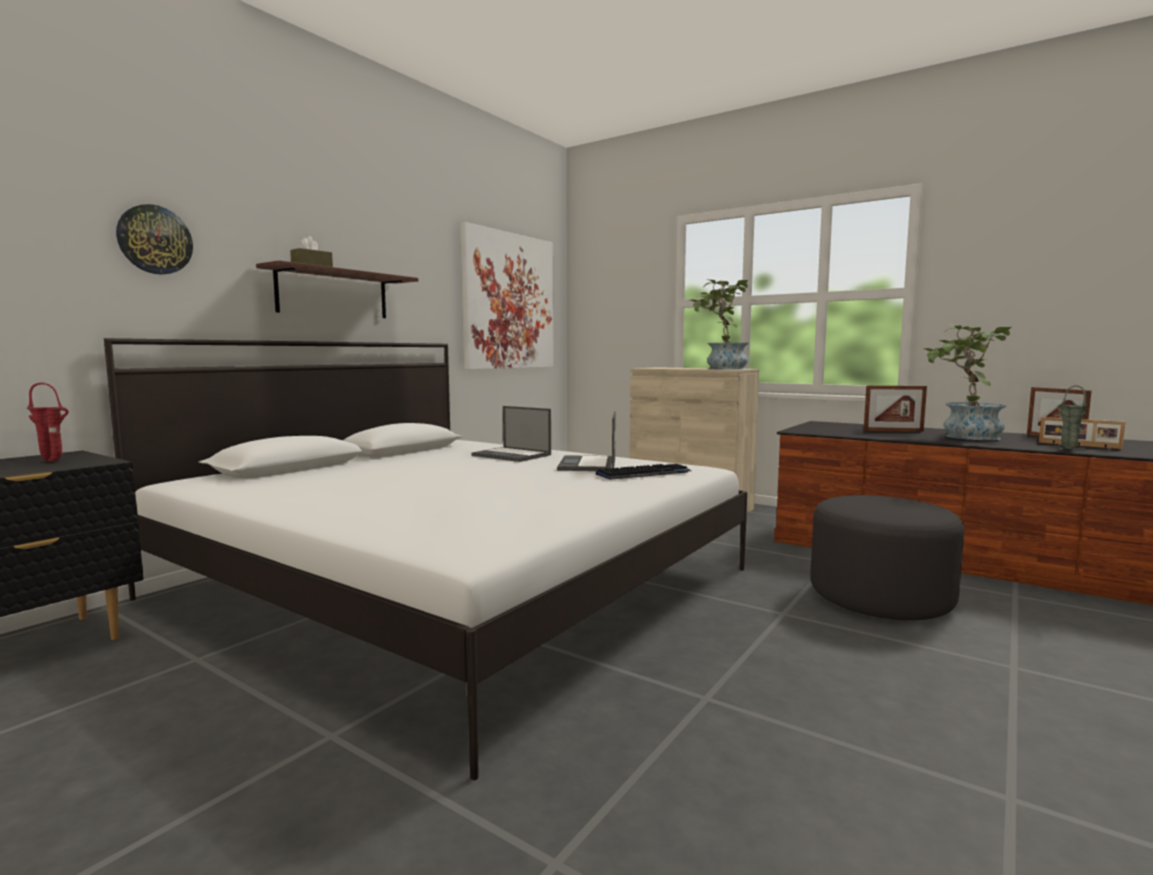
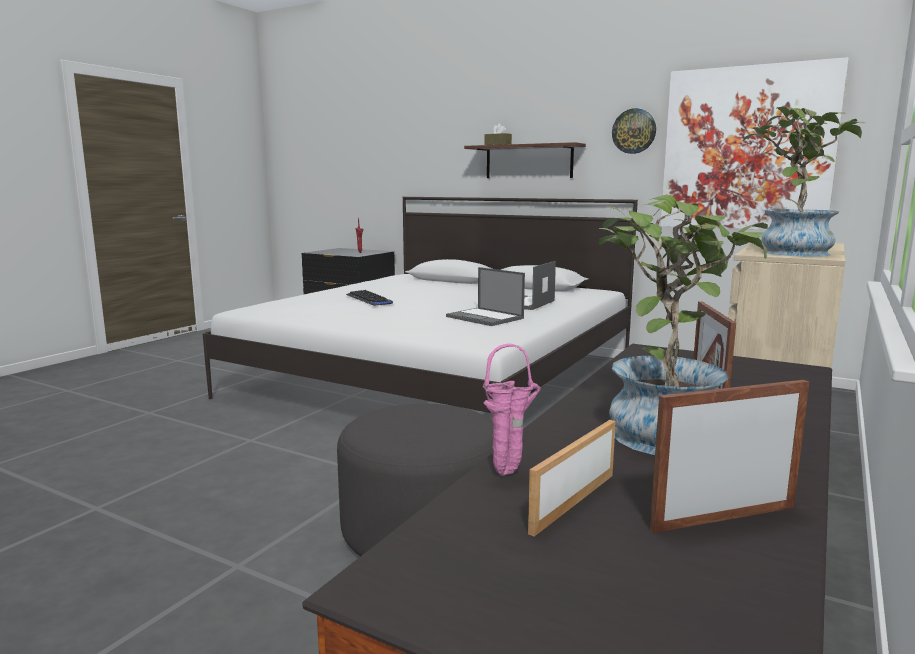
camera: 85 degrees right, 5 degrees up
(155, 240) = (428, 141): wall clock -> wall clock (634, 131)
(588, 465) = (485, 318): laptop -> laptop turned 135 degrees counterclockwise
(644, 473) = (444, 328): keyboard -> keyboard (369, 299)
(1066, 448) = (510, 473): green vase -> pink vase

